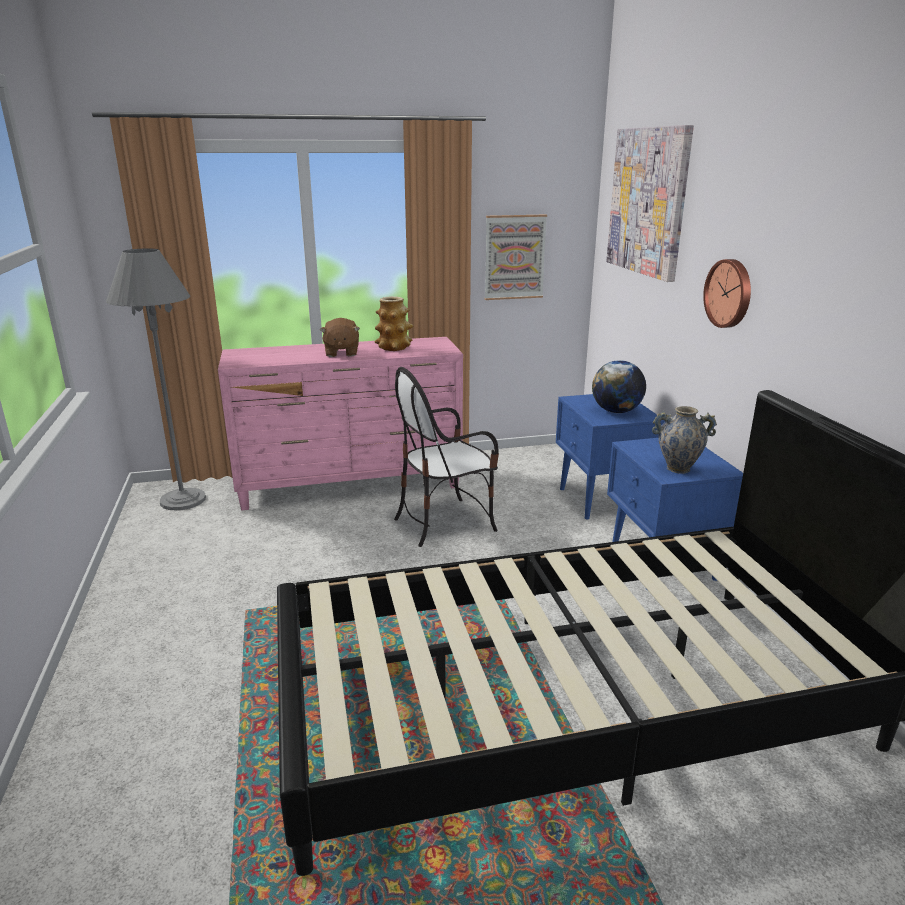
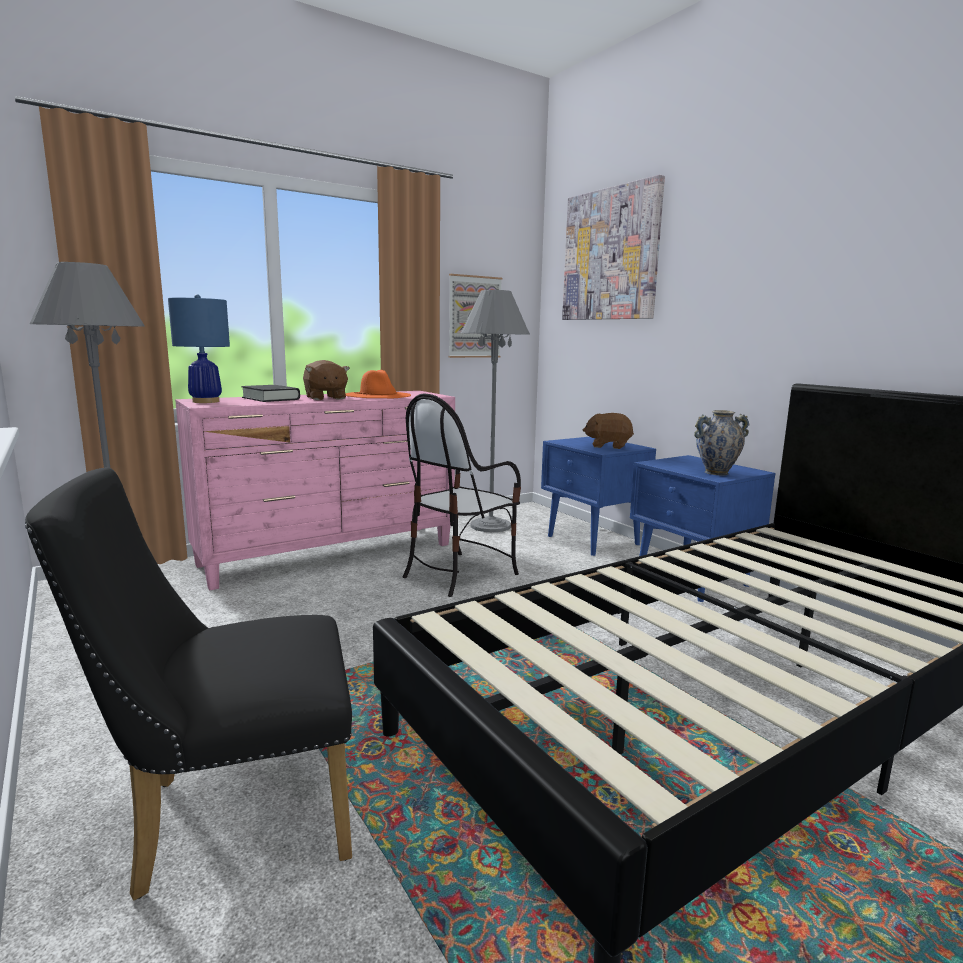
camera: 20 degrees left, 10 degrees down
(165, 700) = (229, 818): none -> black chair
(240, 356) = (206, 401): none -> blue table lamp
(295, 352) = (271, 398): none -> black book
(394, 347) = (378, 395): vase -> orange hat
(513, 469) = (490, 526): none -> grey floor lamp
(616, 411) = (608, 446): globe -> brown plush toy
(729, 293) = (728, 312): wall clock -> none

